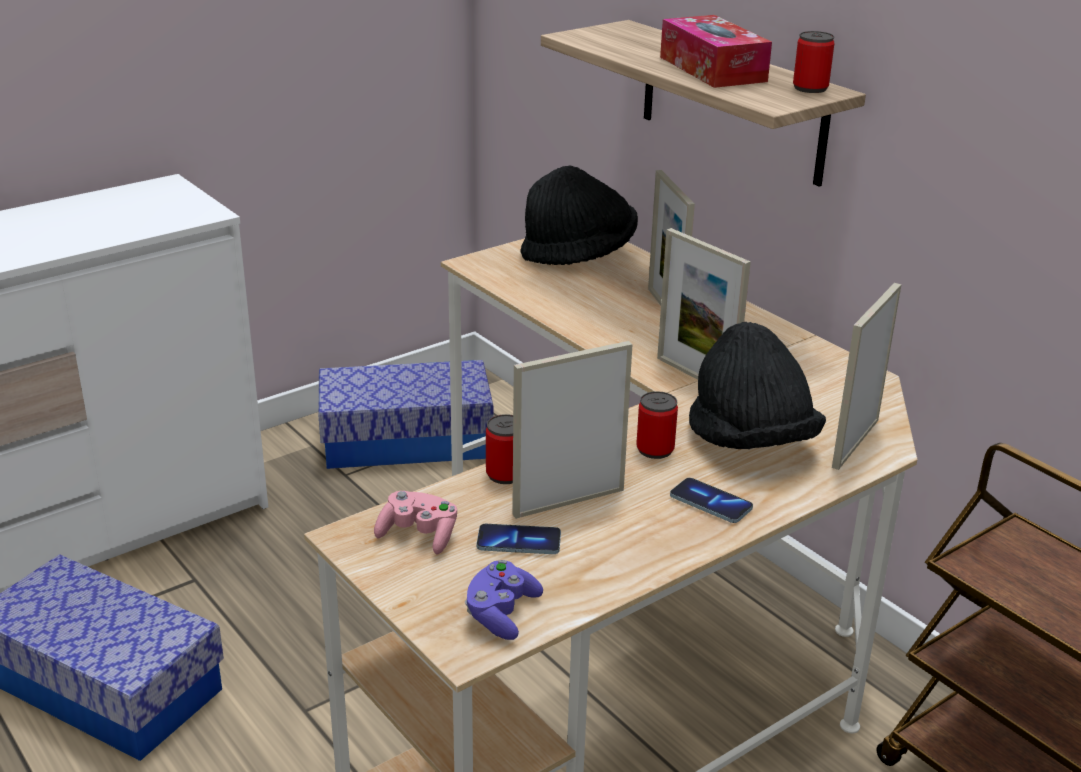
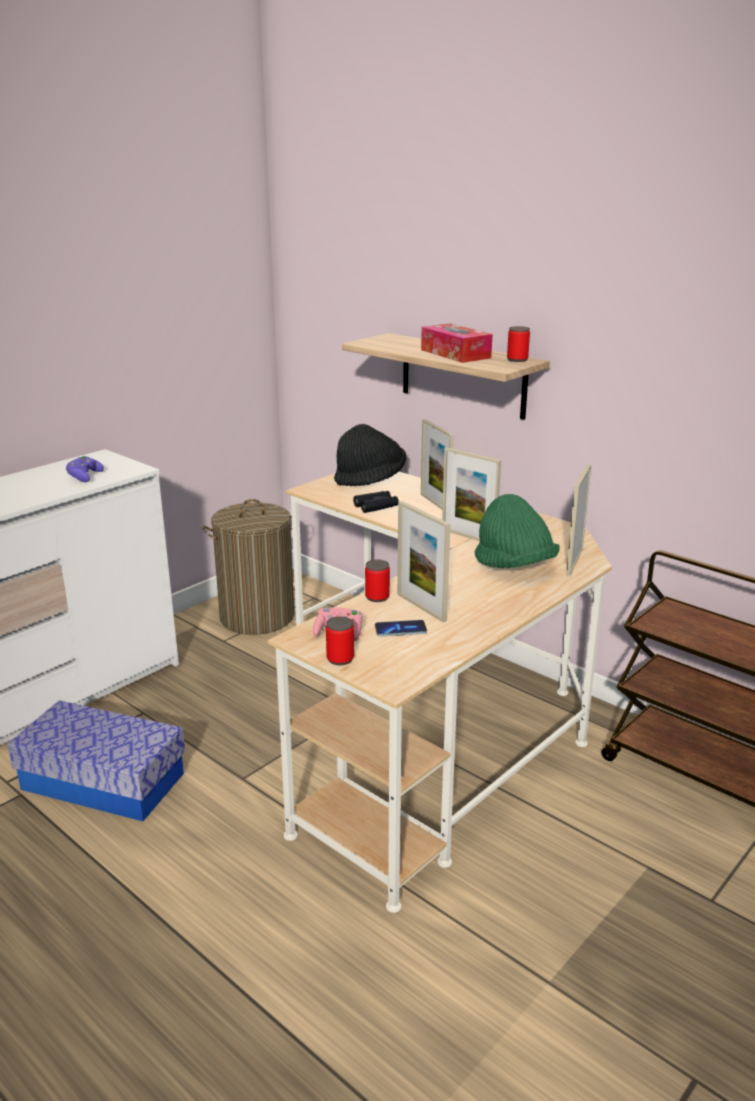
camera: 10 degrees left, 5 degrees down
(406, 440) = (257, 617): storage box -> laundry basket
(501, 614) = (406, 666): purple game controller -> purple game controller (84, 477)
(568, 502) = (421, 607): picture frame -> picture frame turned 90 degrees counterclockwise
(569, 304) = (376, 506): none -> black binoculars
(655, 449) = (460, 576): can -> can (340, 659)
(710, 503) = (504, 599): phone -> none
(750, 441) = (514, 566): black hat -> green hat

